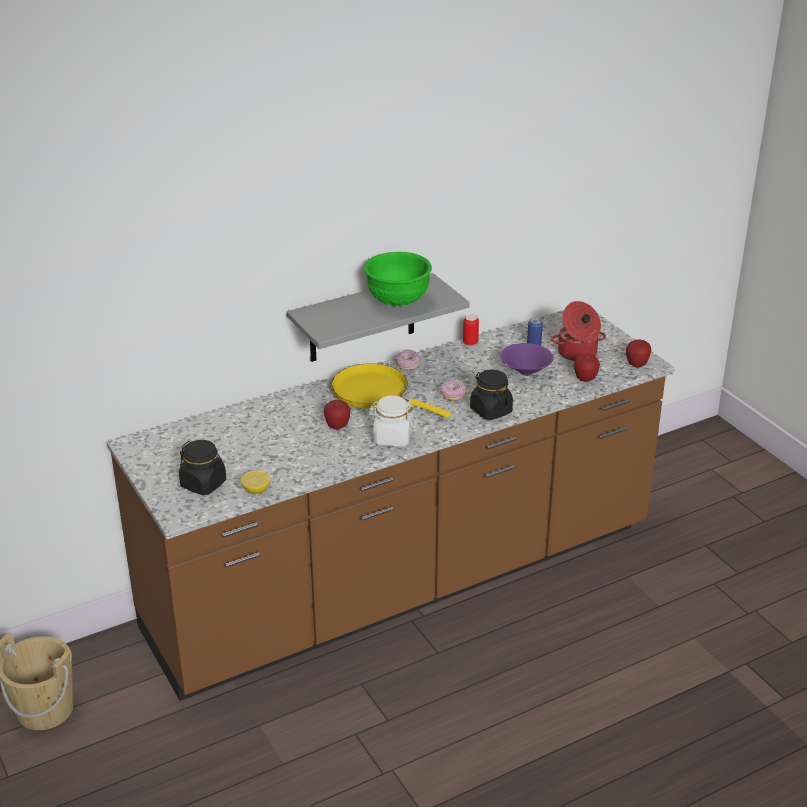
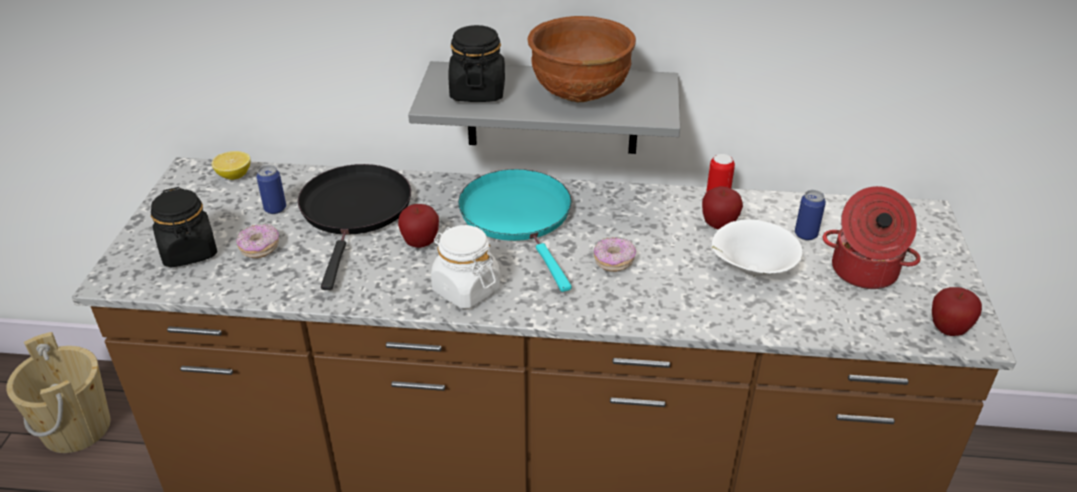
camera: 35 degrees right, 5 degrees up
(223, 443) = (275, 208): none -> can
(256, 490) = (228, 287): lemon -> lemon (234, 175)
(275, 426) = (355, 211): none -> black frying pan
(375, 393) = (519, 217): yellow frying pan -> turquoise frying pan
(397, 301) = (580, 94): green bowl -> brown bowl
(407, 365) = (601, 195): donut -> donut (260, 248)
(490, 411) = (641, 307): black jar -> black jar (477, 92)
(524, 373) = (750, 270): purple bowl -> white bowl
(585, 379) = (836, 319): apple -> apple (718, 225)

